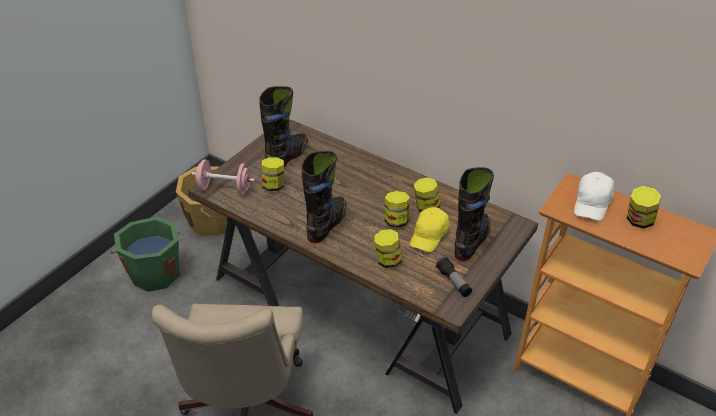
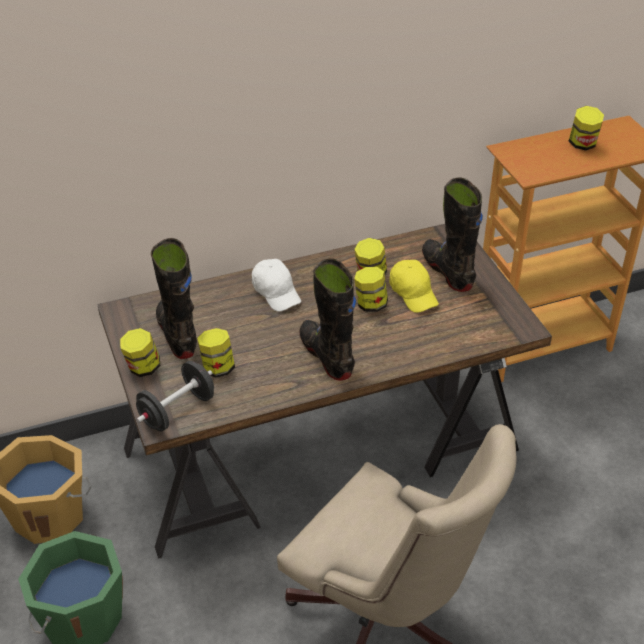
camera: 55 degrees left, 0 degrees up
(225, 188) = (177, 411): pink dumbbell -> black dumbbell
(387, 260) = (423, 338): jar -> jar (142, 368)
(453, 282) = (491, 310): flashlight -> none
(592, 203) = (539, 155): white cap -> white cap (276, 292)

